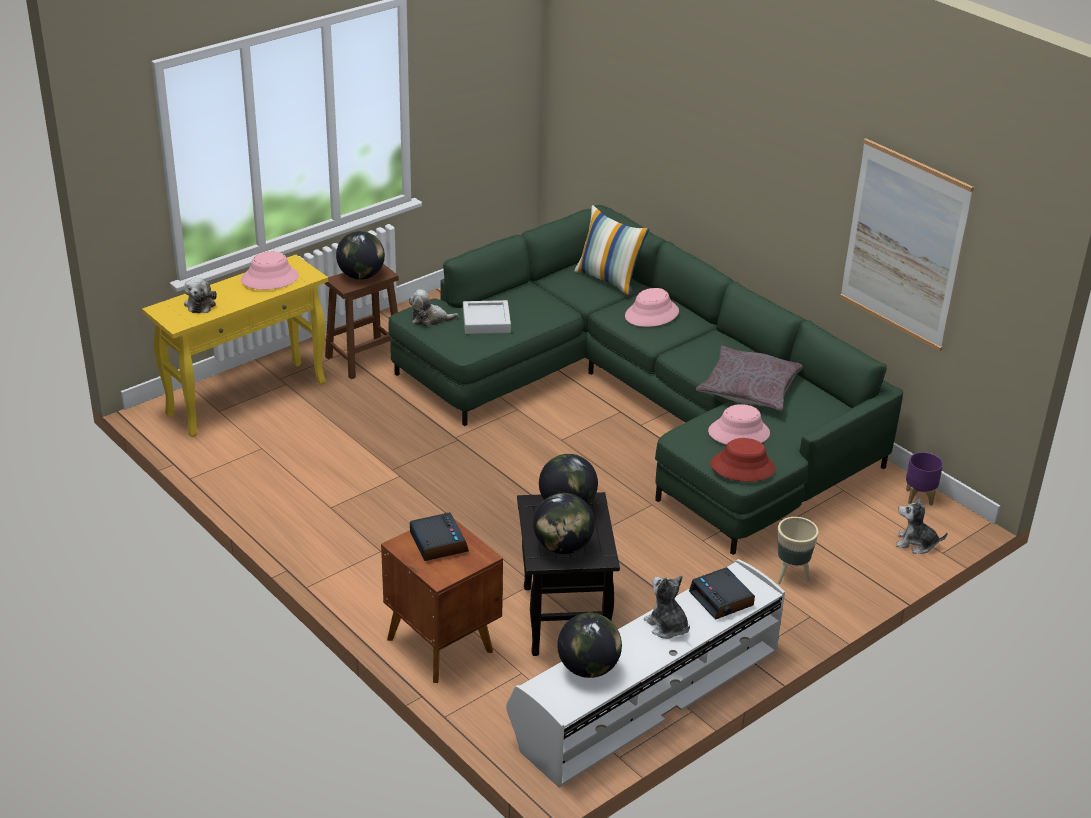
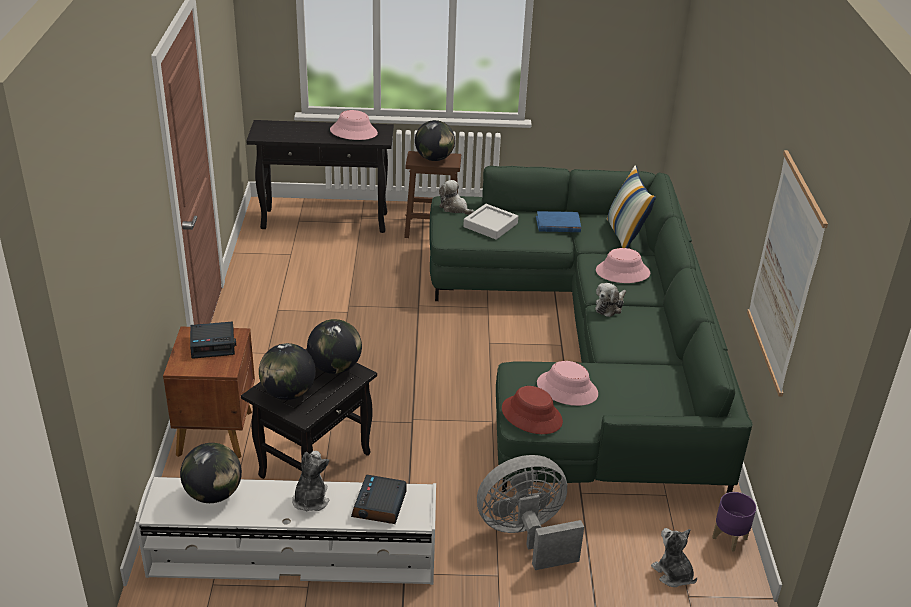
camera: 40 degrees right, 0 degrees up
(200, 303) = (290, 130): plush toy -> plush toy (610, 307)
(247, 398) = (326, 221): yellow console table -> black console table
(438, 542) = (213, 344): alarm clock -> alarm clock turned 60 degrees clockwise
(541, 295) = (557, 224): none -> blue book
(749, 388) = (626, 361): grey pillow -> none
(791, 576) = (526, 535): beige planter -> grey fan

